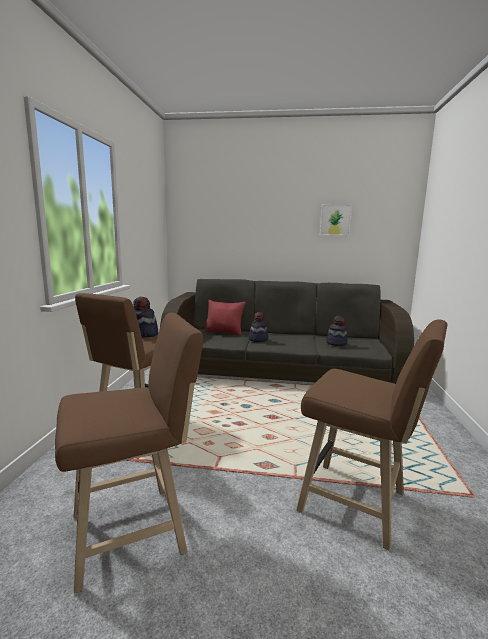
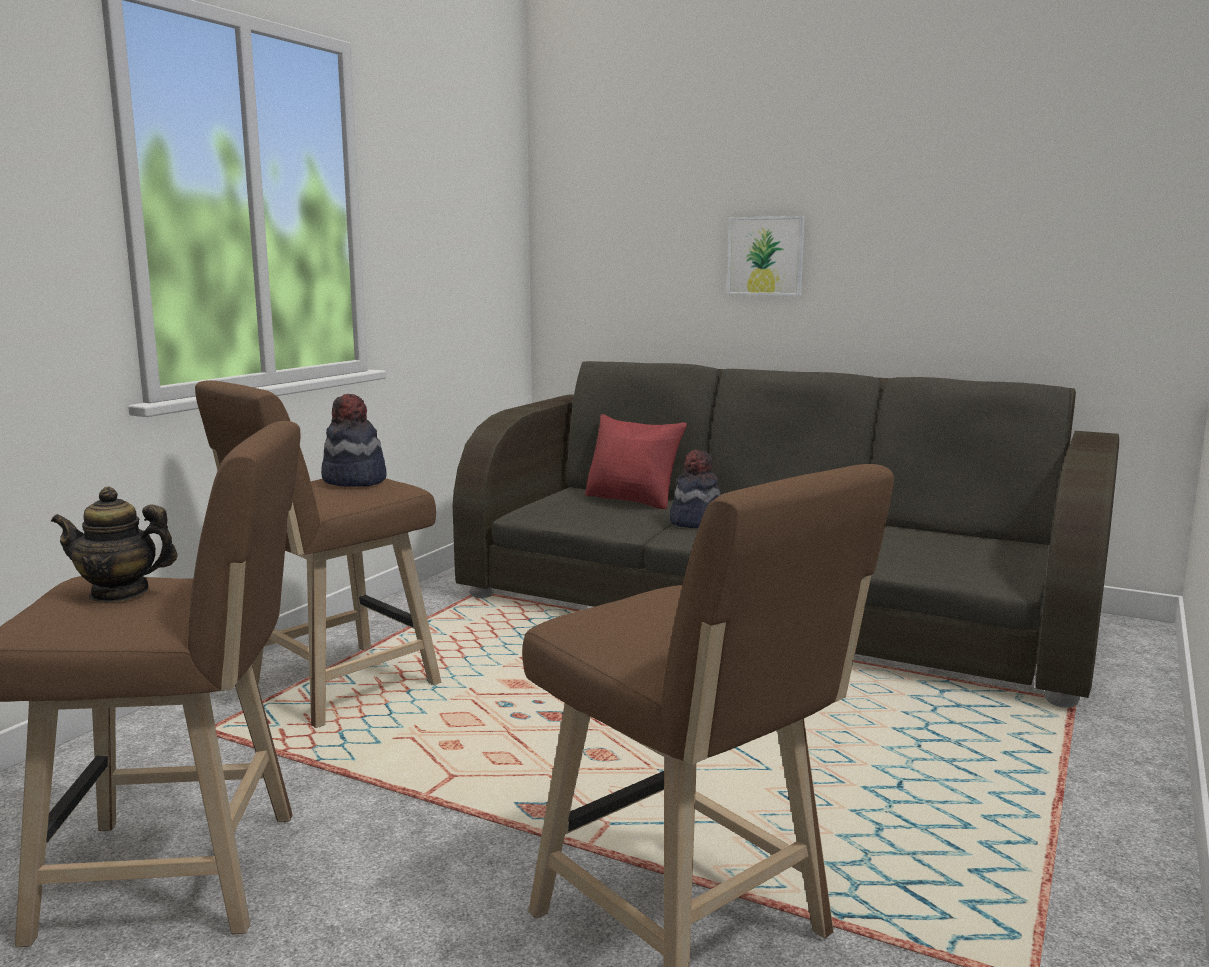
camera: 20 degrees right, 0 degrees up
(108, 402) = (119, 593): none -> teapot
(335, 220) = (958, 198): picture -> picture (765, 256)
(336, 343) = (906, 547): hat -> none

